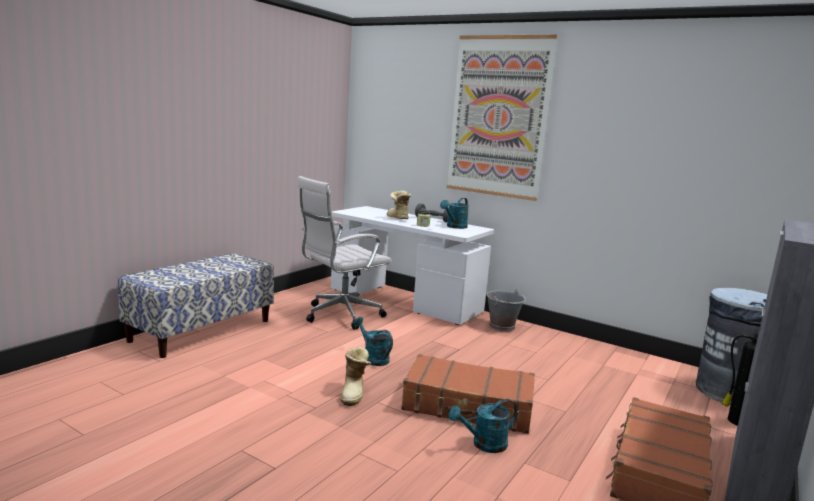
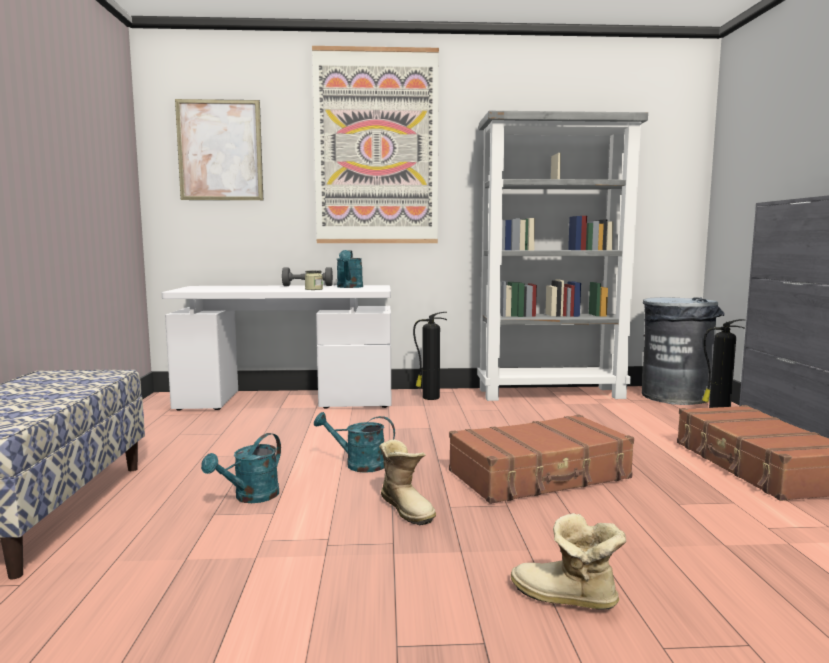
camera: 35 degrees left, 5 degrees down
(339, 315) = (234, 434): white office chair -> none
(393, 112) = (220, 150): none -> picture
(397, 218) = (265, 288): boot -> boot (566, 599)
(484, 445) = (620, 503): turquoise watering can -> turquoise watering can (251, 497)
(502, 326) = (429, 397): grey bucket -> fire extinguisher
(610, 353) = (551, 393): none -> grey bookcase

